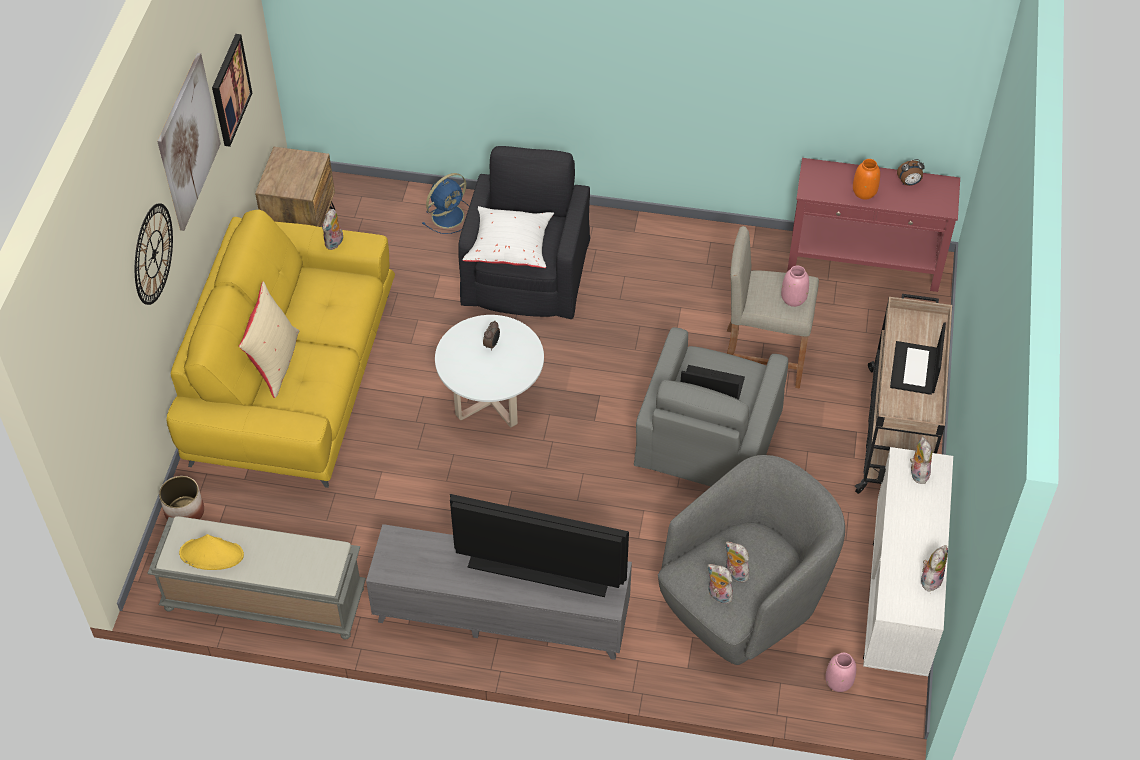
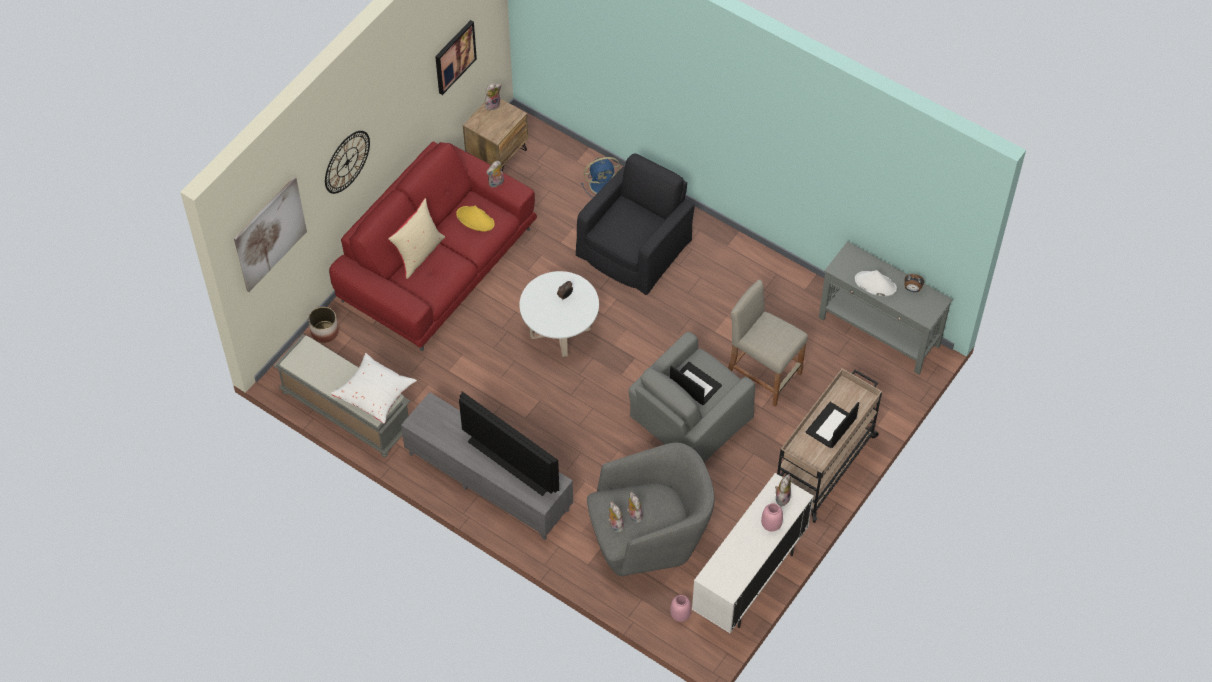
camera: 25 degrees right, 5 degrees up
(188, 142) = (401, 91): picture -> picture (270, 234)
(212, 554) = (316, 369): yellow hat -> yellow hat (475, 219)
(293, 377) = (437, 265): yellow sofa -> red sofa
(510, 247) = (616, 229): white pillow -> white pillow (375, 394)
(793, 298) = (779, 343): pink vase -> pink vase (771, 523)
(864, 192) = (875, 284): orange vase -> white hat
(865, 262) = (879, 332): red console table -> grey console table
(930, 579) = (745, 569): plush toy -> plush toy (492, 104)

